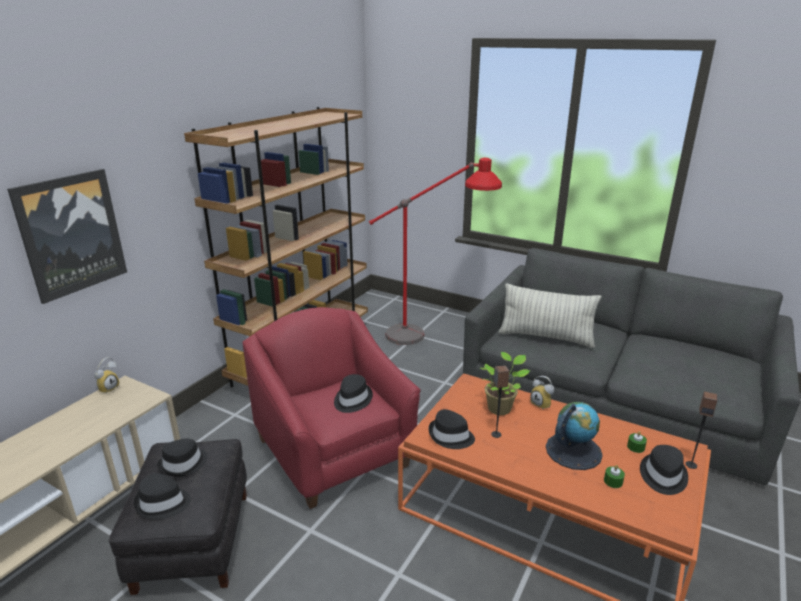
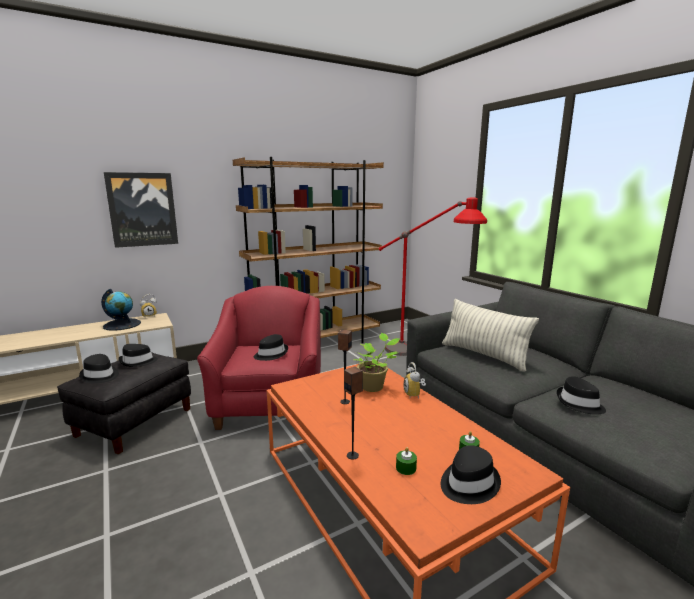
camera: 30 degrees right, 10 degrees down
(450, 436) = (307, 392): black hat -> black hat (579, 403)
(573, 451) = (398, 433): globe -> globe (122, 324)
(691, 465) = (517, 486): speaker -> speaker (353, 455)

